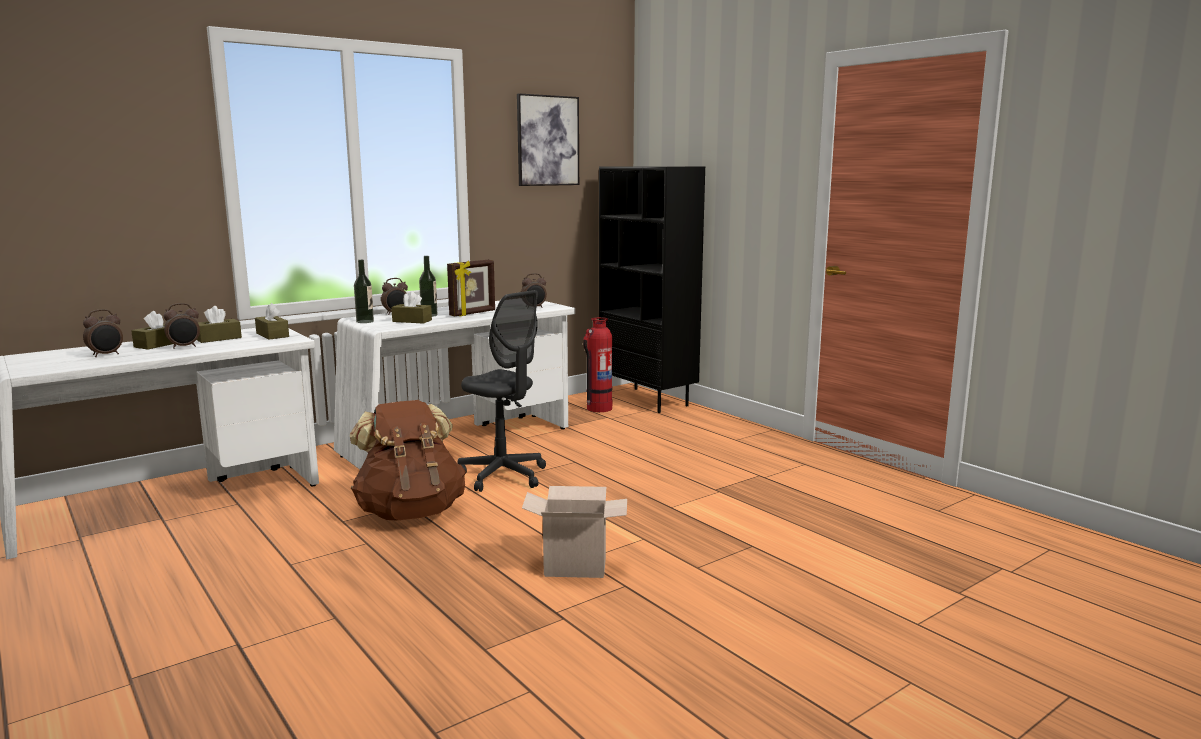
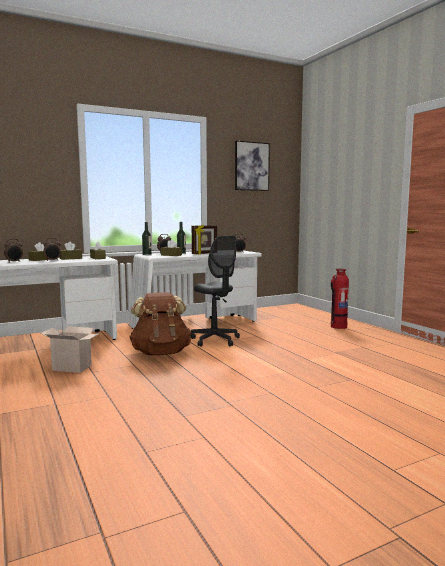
camera: 10 degrees right, 5 degrees down
(577, 566) = (246, 382): cardboard box -> cardboard box (73, 367)
(598, 408) = (276, 313): fire extinguisher -> fire extinguisher (338, 326)
(648, 400) = (305, 311): black bookcase -> none

